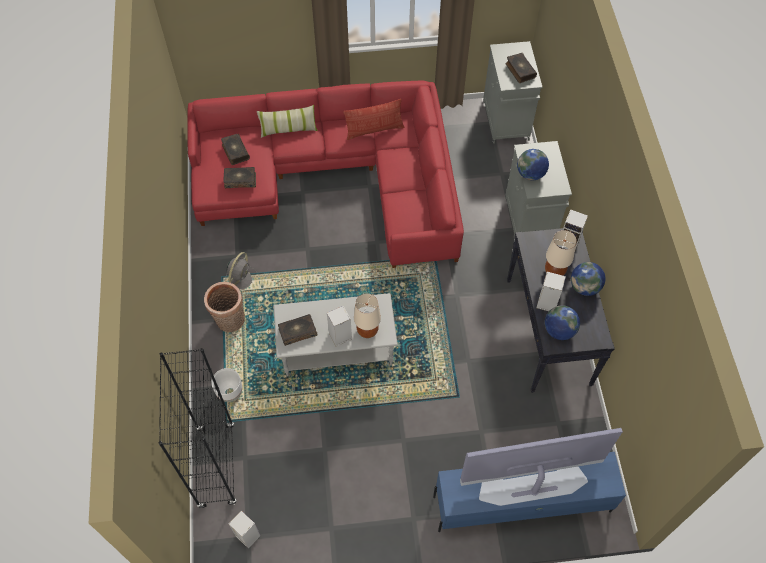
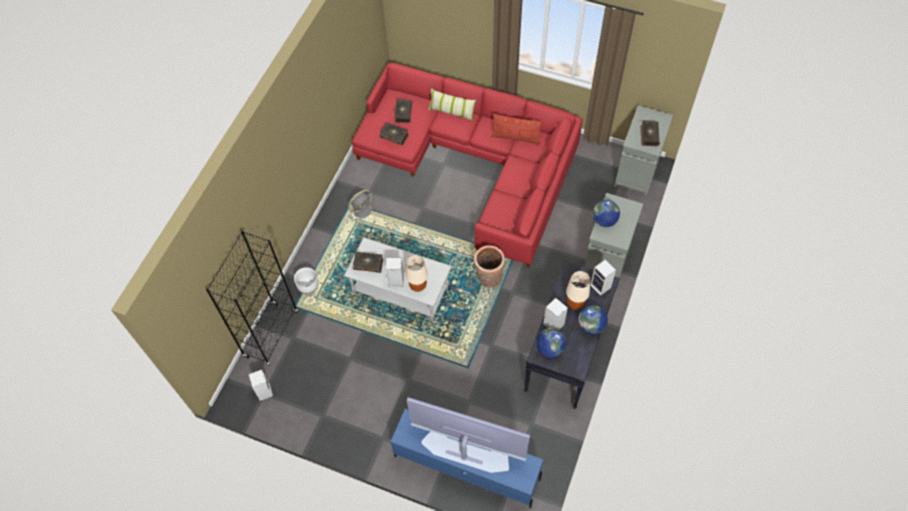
camera: 30 degrees right, 0 degrees up
(230, 322) = (337, 237): basket -> basket (488, 279)

